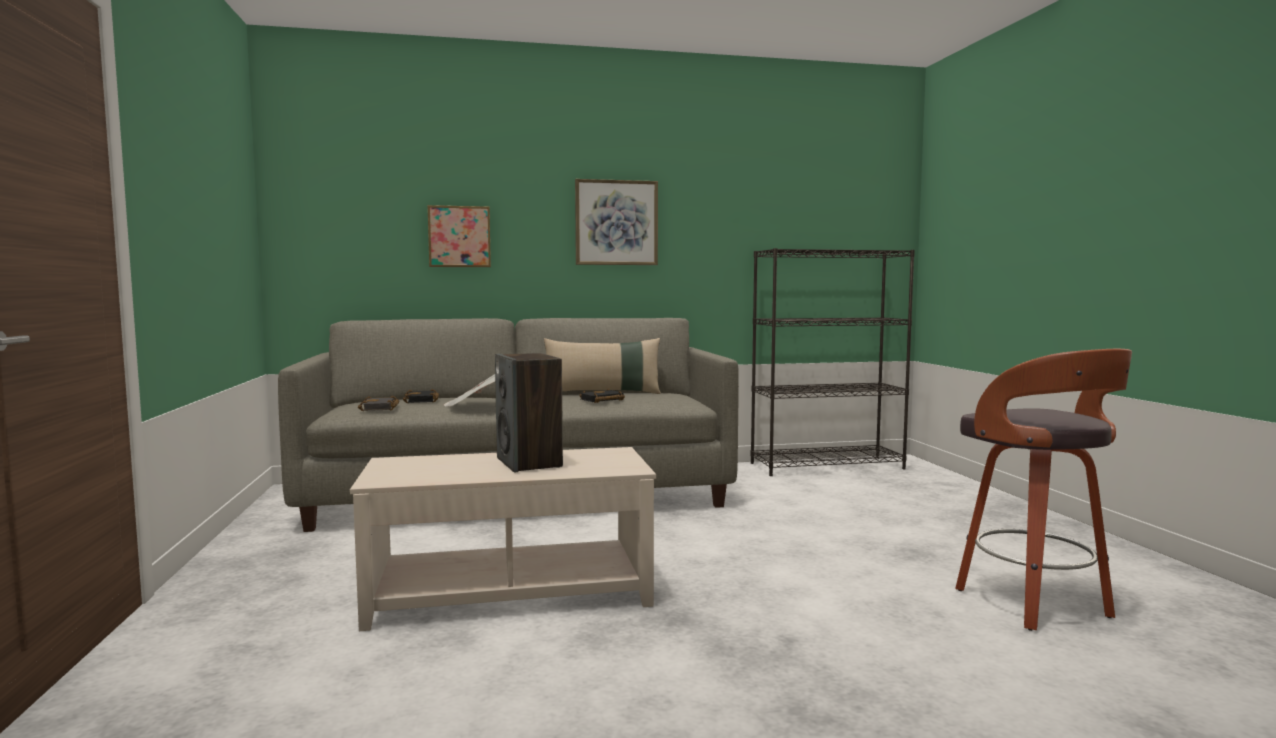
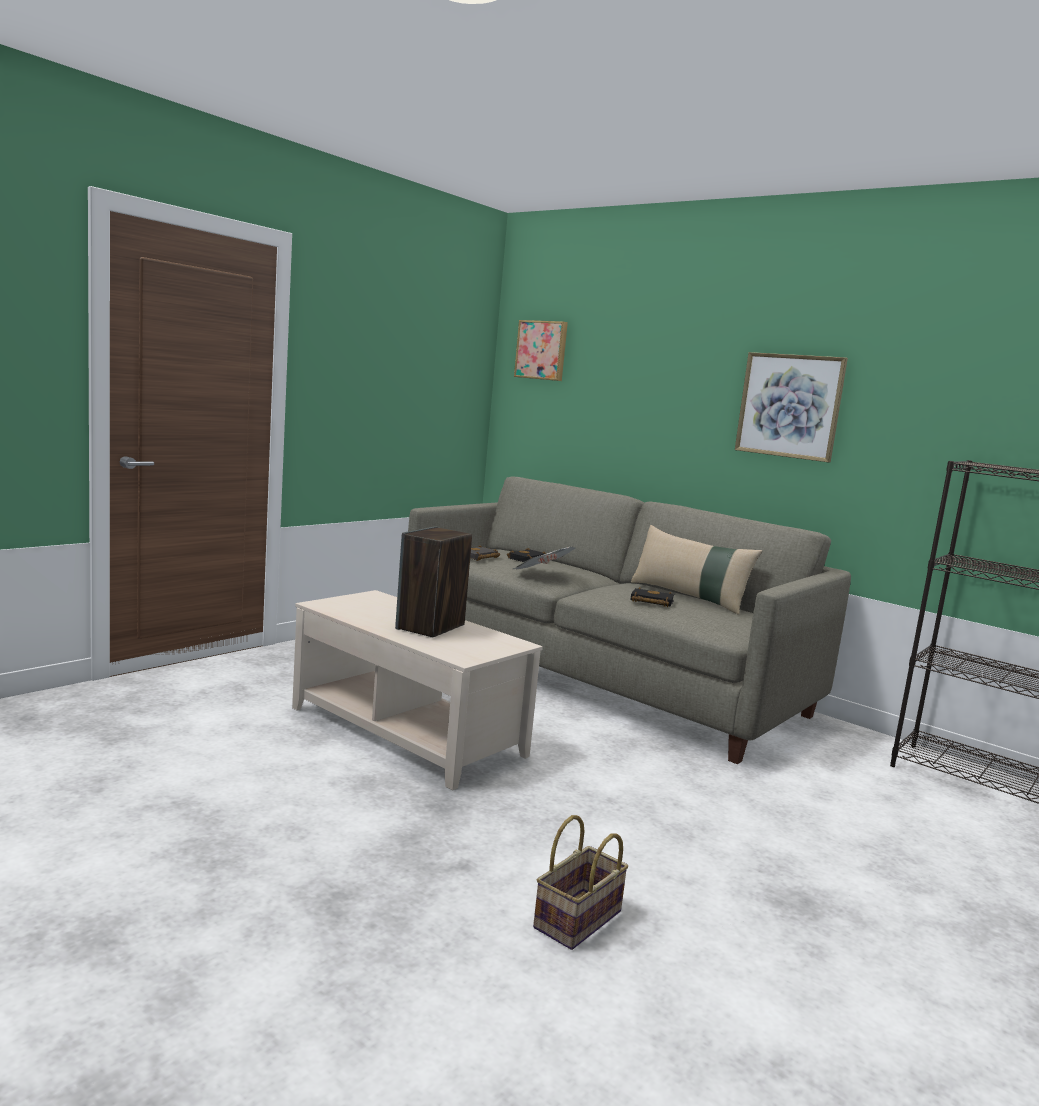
camera: 50 degrees right, 5 degrees up
(459, 237) = (632, 408): picture -> picture (542, 350)
(899, 623) = (578, 921): none -> basket
(1035, 605) = (763, 1016): stool -> none

